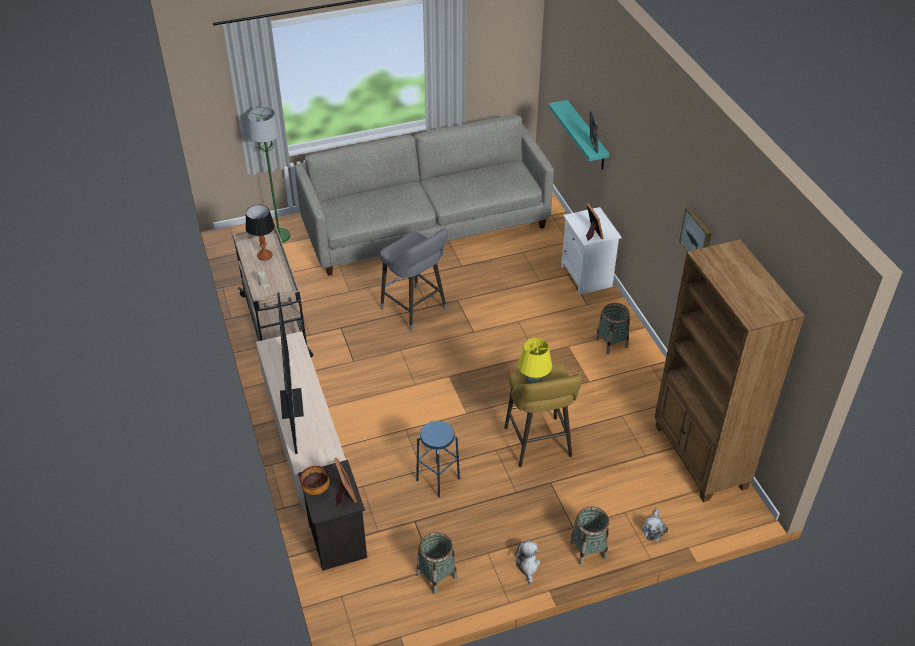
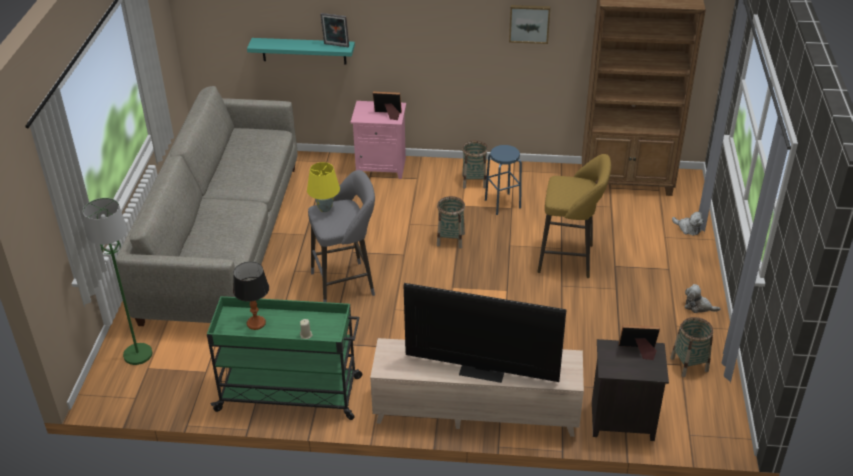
camera: 65 degrees left, 5 degrees down
(276, 326) = (291, 394): beige cart -> green cart
(316, 489) = (626, 369): bowl -> none
(438, 479) = (578, 332): blue stool -> blue stool (502, 204)
(533, 382) = (570, 194): yellow table lamp -> yellow table lamp (324, 209)
(587, 276) = (382, 167): white nightstand -> pink nightstand
(588, 550) = (695, 268): basket -> basket (451, 239)

